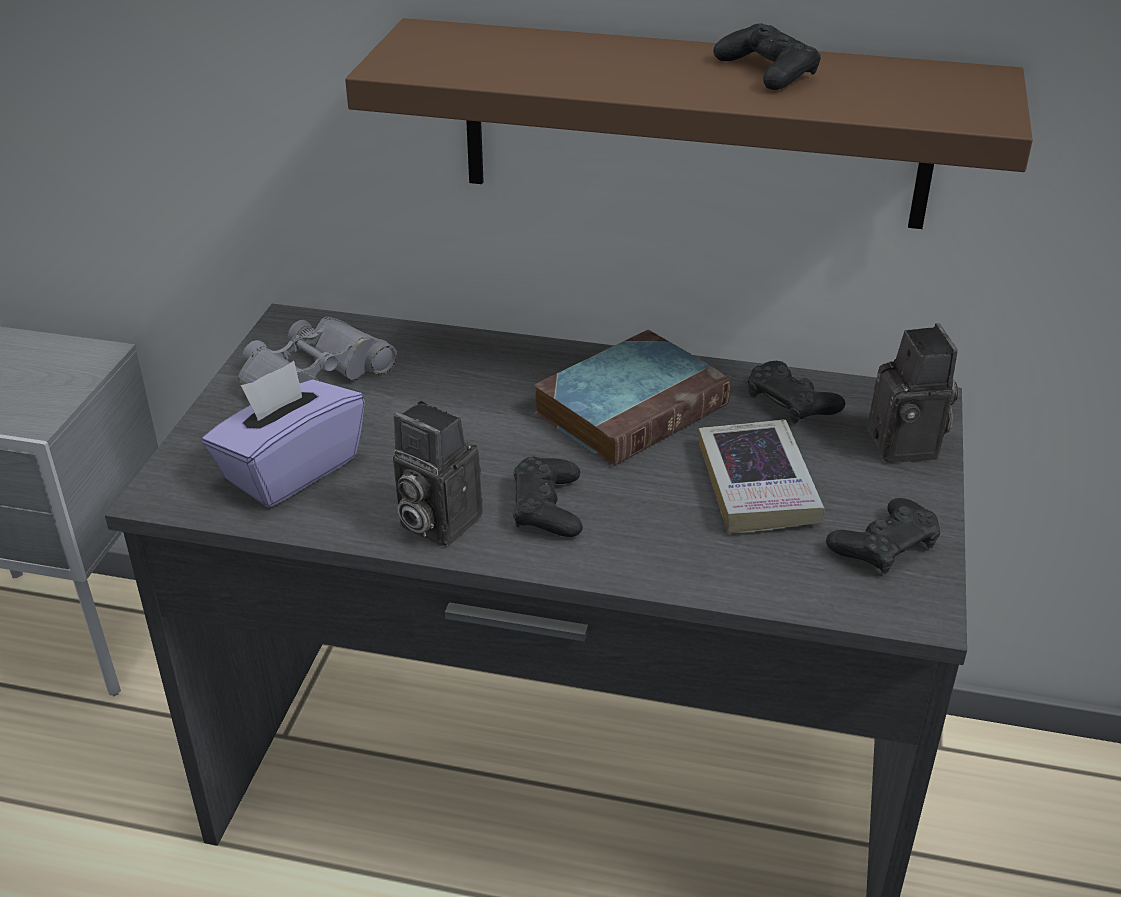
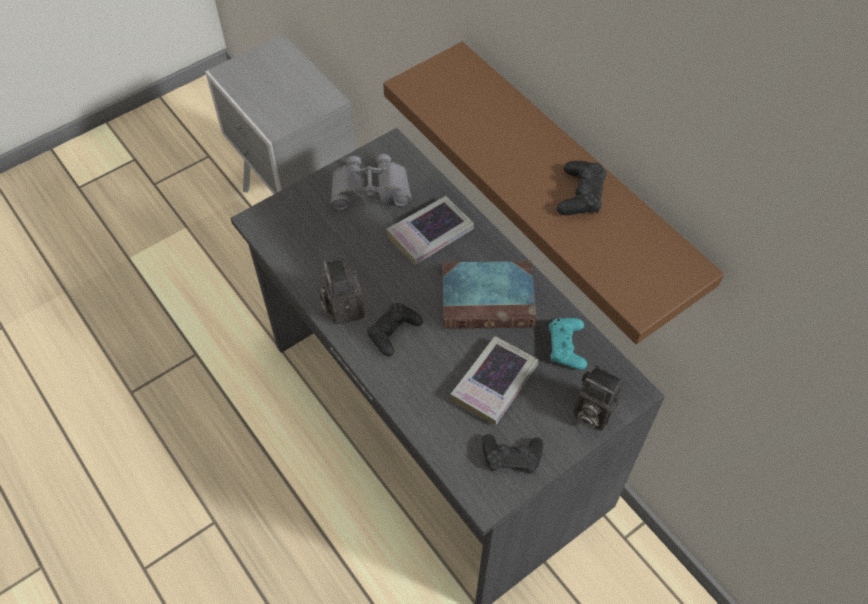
camera: 40 degrees right, 20 degrees up
(290, 469) = (315, 239): purple tissue box -> none
(464, 383) = (430, 234): none -> book
(791, 402) = (566, 346): black game controller -> turquoise game controller
(908, 446) = (591, 412): camera -> camera turned 90 degrees clockwise

